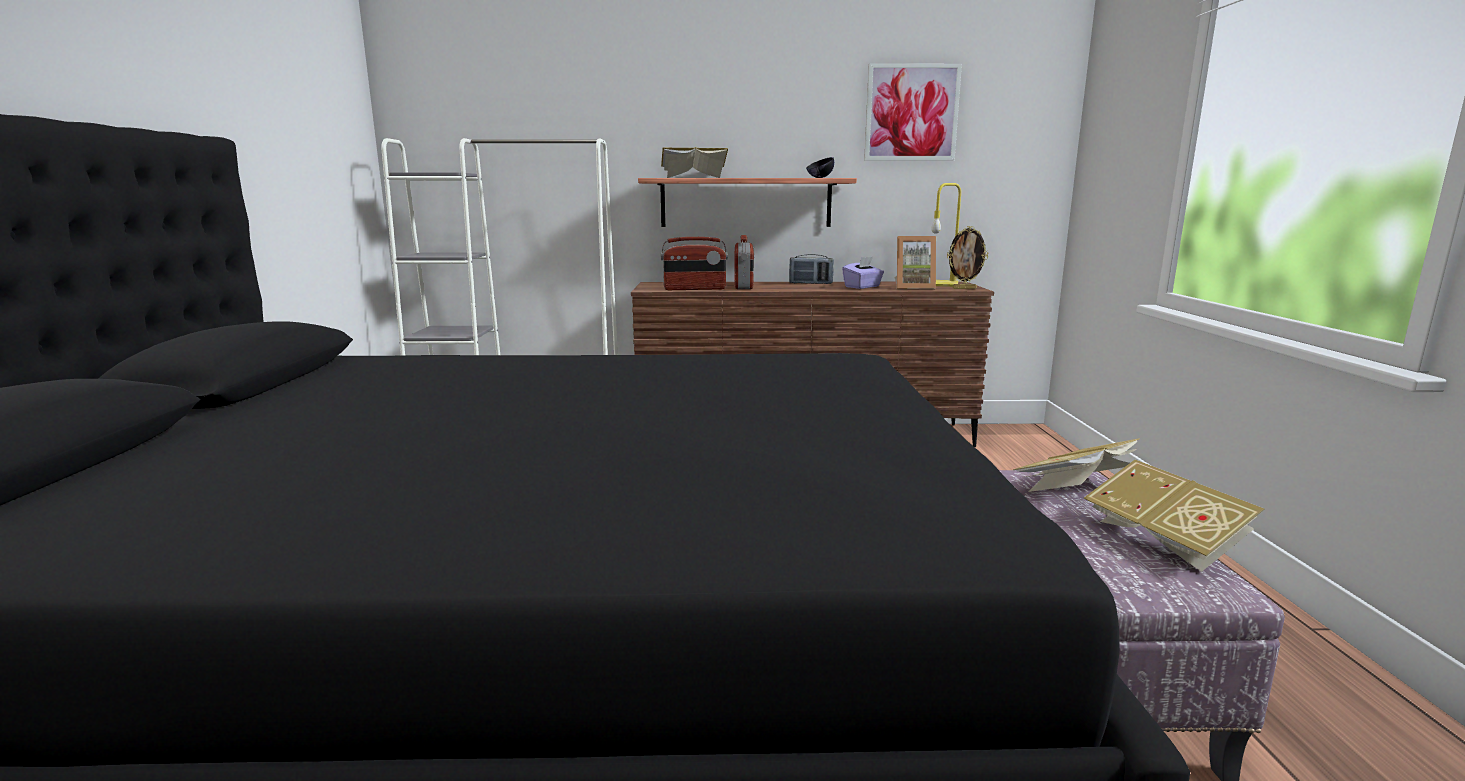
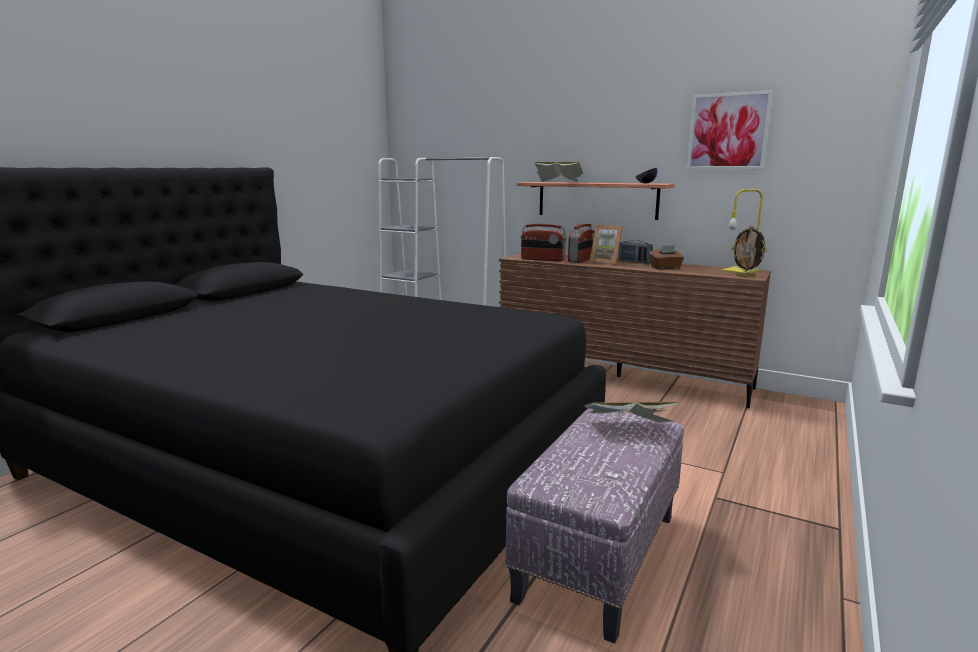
camera: 30 degrees right, 0 degrees up
(862, 287) = (665, 268): purple tissue box -> brown tissue box
(913, 287) = (705, 272): picture frame -> picture frame (606, 262)
(1164, 540) = (619, 468): book -> none

